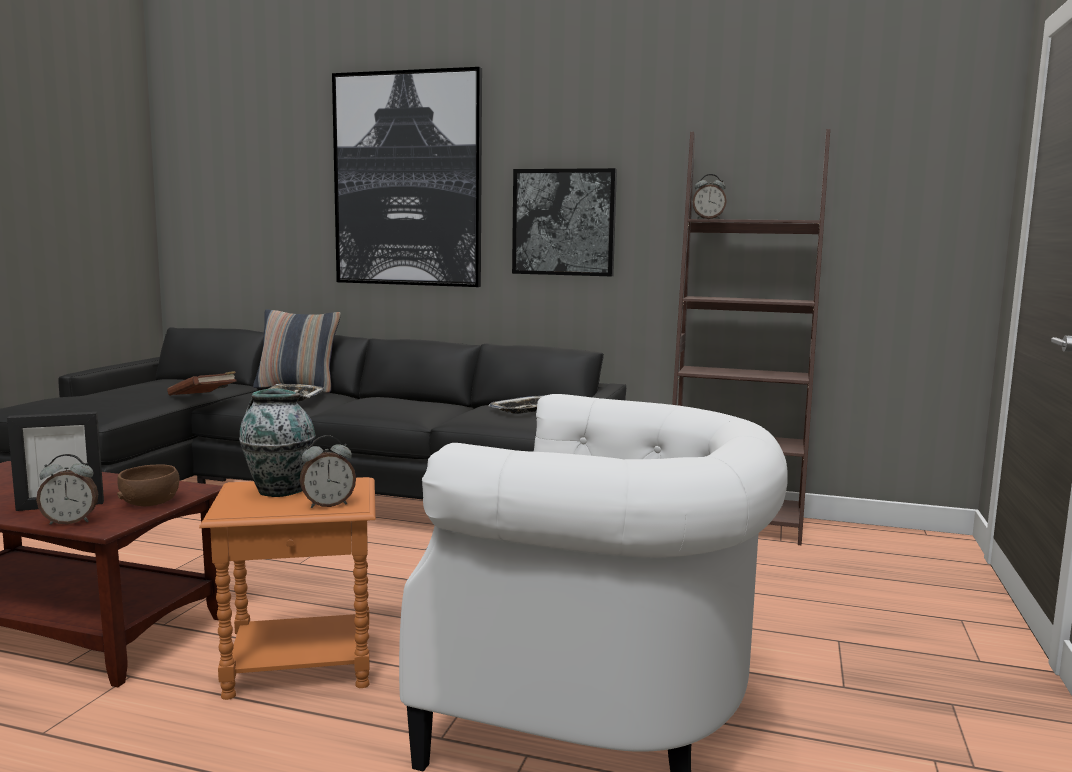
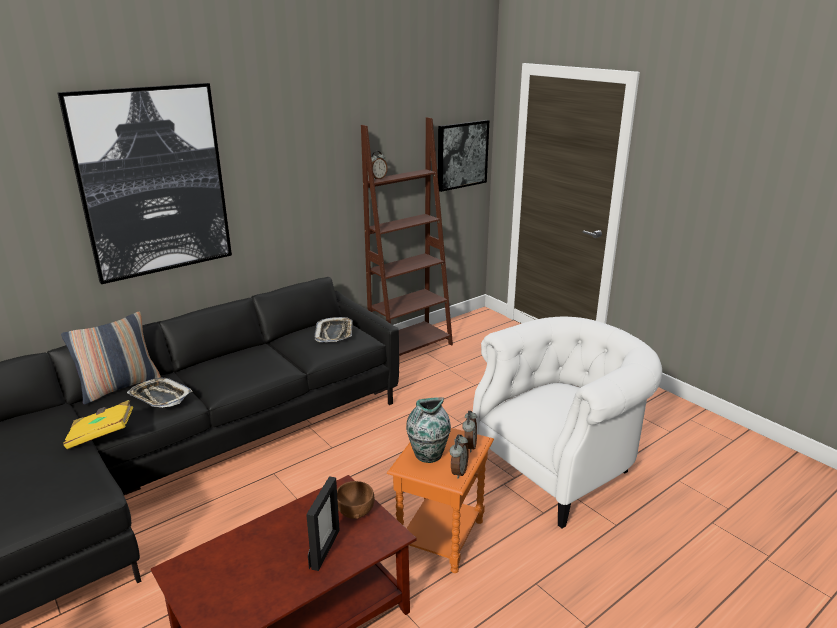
camera: 55 degrees left, 15 degrees up
(70, 522) = (368, 548): alarm clock -> alarm clock (458, 472)
(204, 398) = (102, 435): brown book -> yellow book
(564, 222) = (284, 194): picture -> picture (462, 155)

